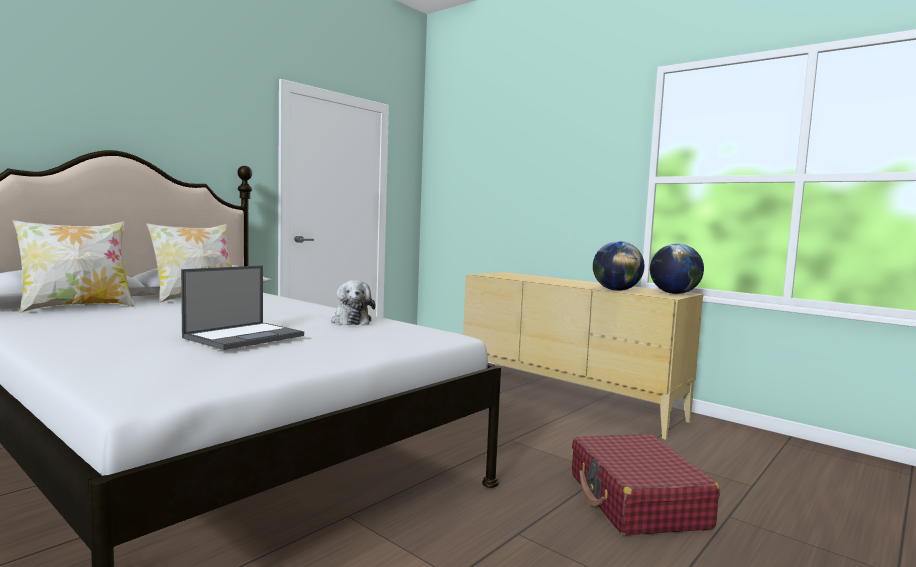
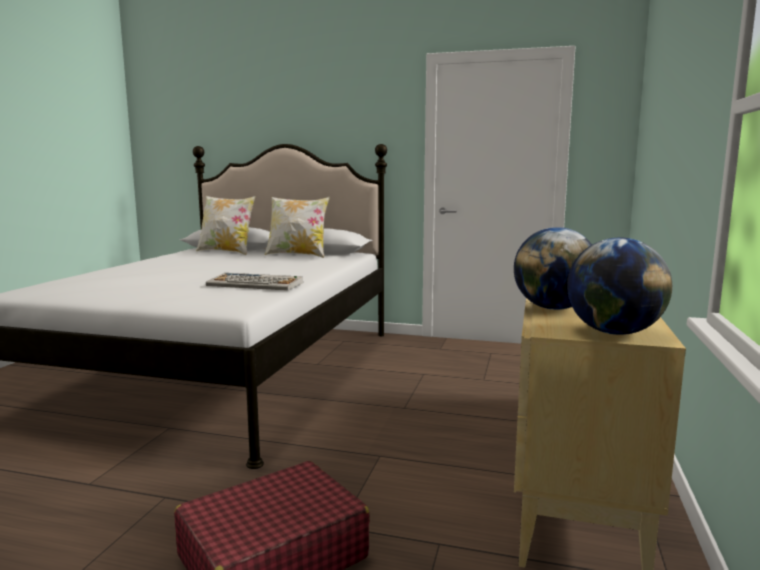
camera: 65 degrees right, 5 degrees up
(245, 336) = (156, 279): laptop -> none
(351, 321) = (256, 284): plush toy -> keyboard

